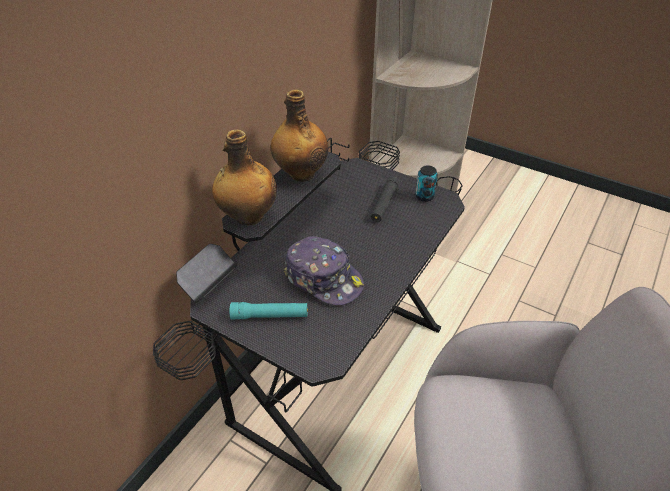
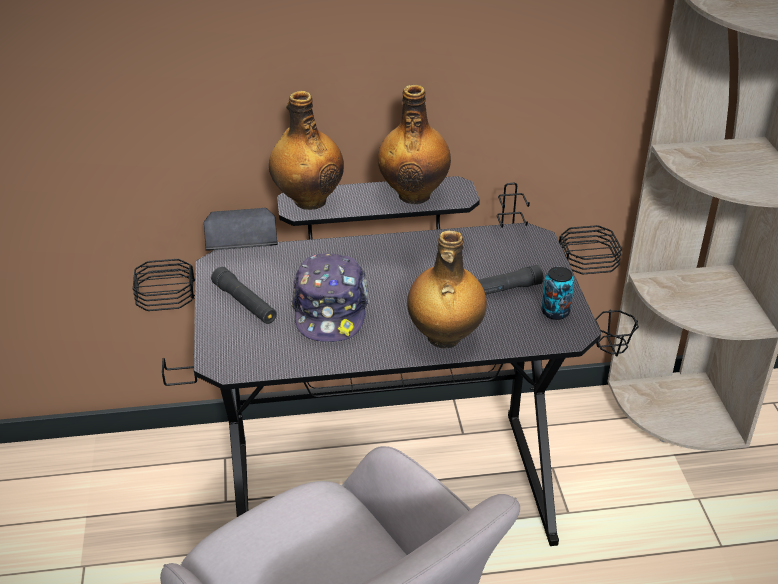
camera: 50 degrees right, 5 degrees down
(270, 315) = (245, 303): turquoise flashlight -> black flashlight
(403, 248) = (444, 337): none -> bottle

